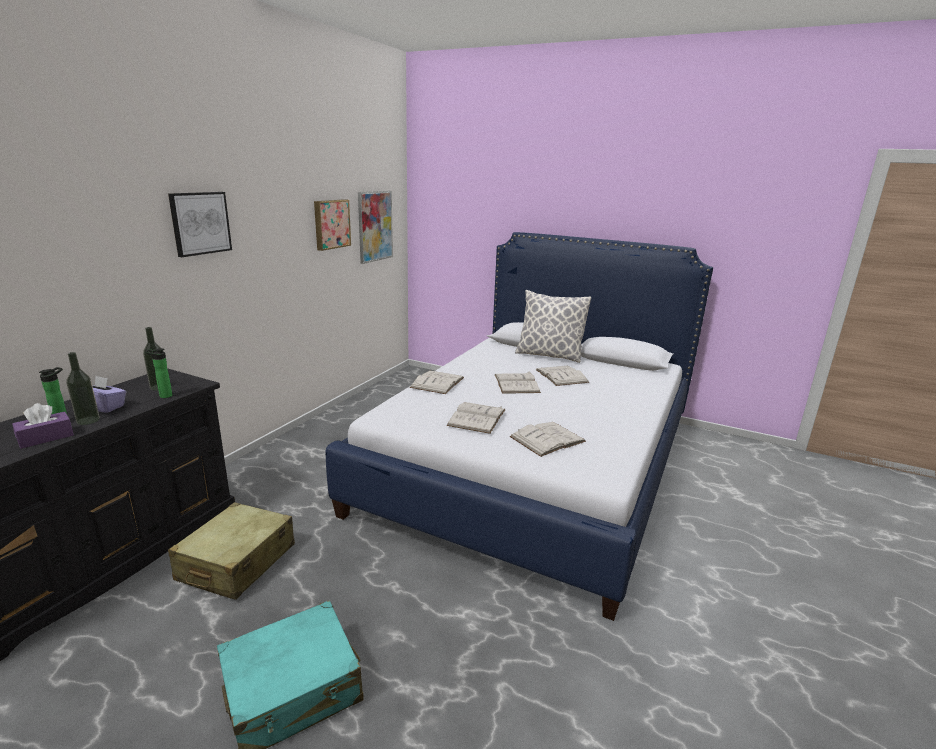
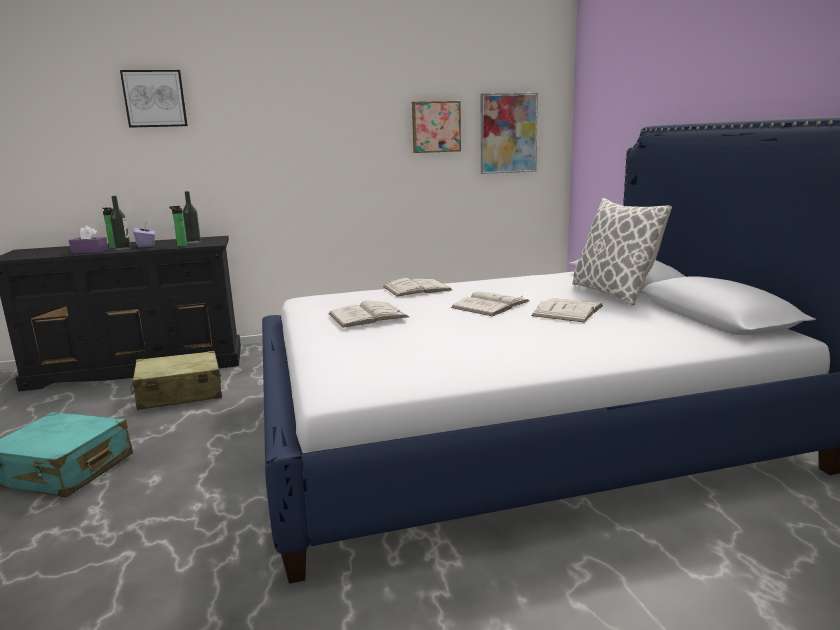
camera: 50 degrees right, 5 degrees down
(200, 223) = (272, 117): picture -> picture (155, 99)
(547, 439) = (380, 347): white book -> none

